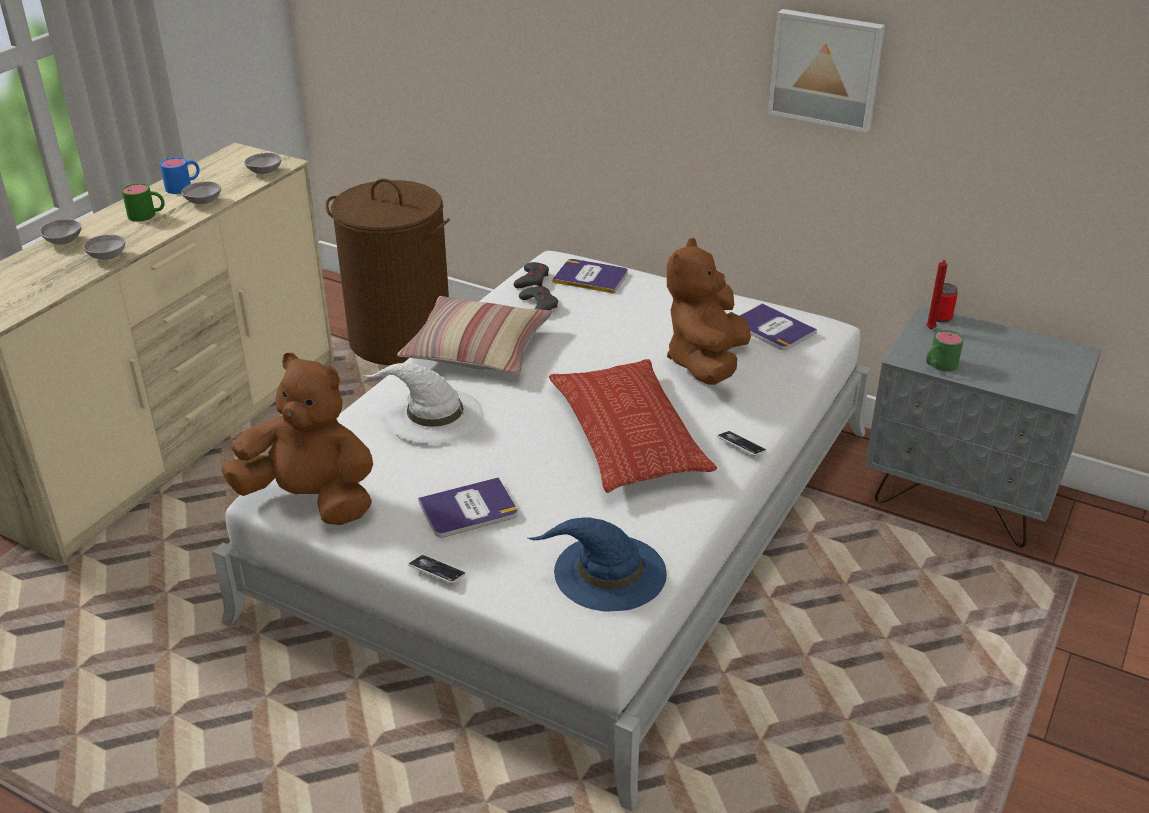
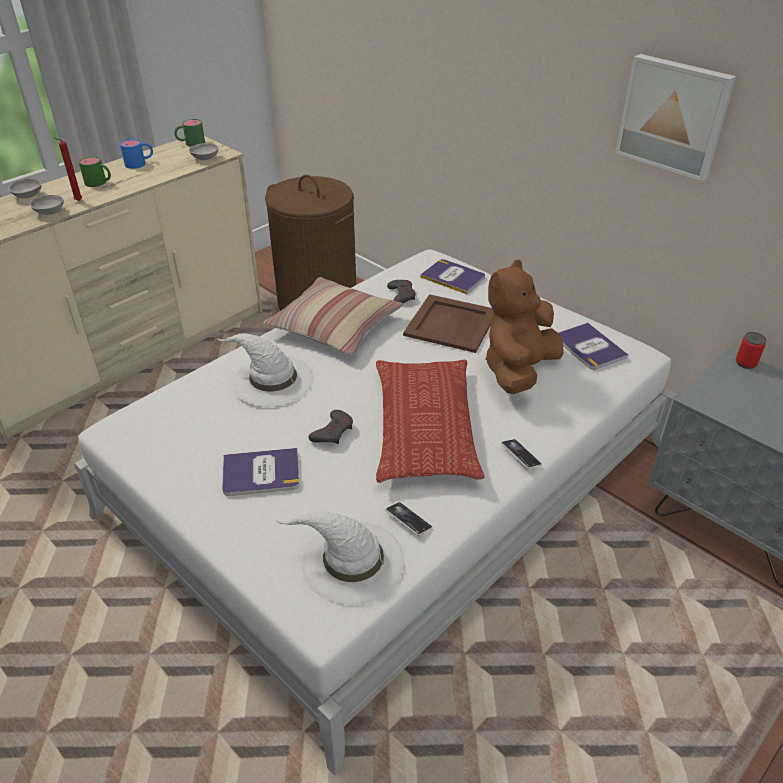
camera: 15 degrees right, 5 degrees up
(203, 201) = (146, 177): grey bowl -> none
(311, 499) = (143, 439): brown plush toy -> none
(437, 572) = (208, 528): phone -> phone (408, 520)
(532, 280) = (405, 273): grey game controller -> grey game controller (333, 431)
(608, 573) = (351, 561): blue hat -> white hat
(610, 327) = (450, 324): none -> brown tray
(930, 330) = (731, 374): red candle -> red candle (77, 201)
(938, 365) = (728, 412): green mug -> green mug (190, 143)

